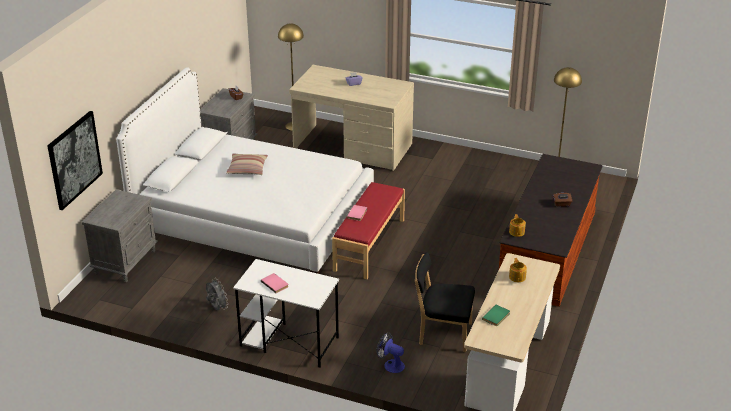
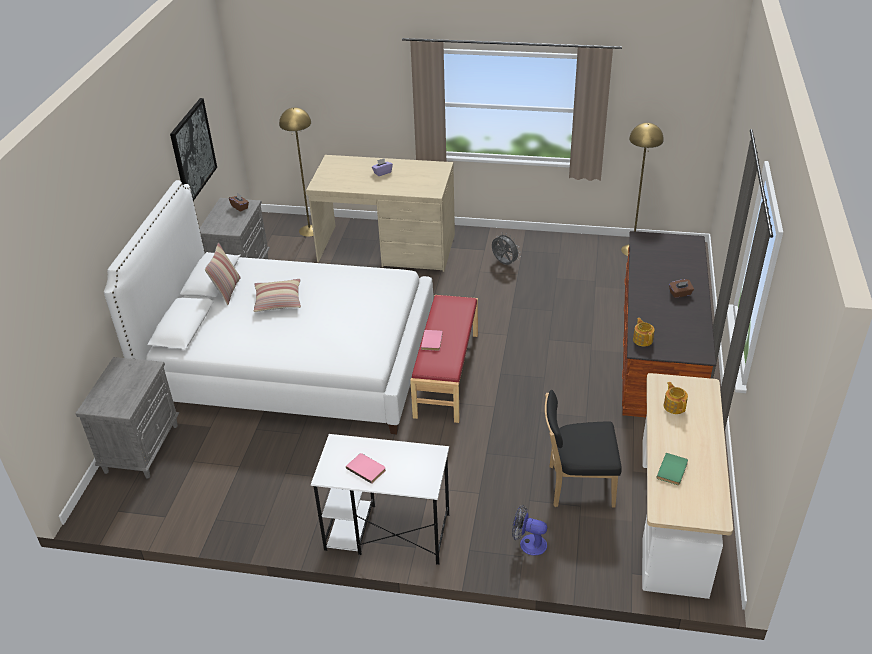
camera: 10 degrees left, 5 degrees up
(74, 159) = (52, 334): picture -> picture (193, 151)
(211, 157) = (227, 291): none -> pillow
(217, 308) = (279, 497): grey fan -> grey fan (504, 263)

